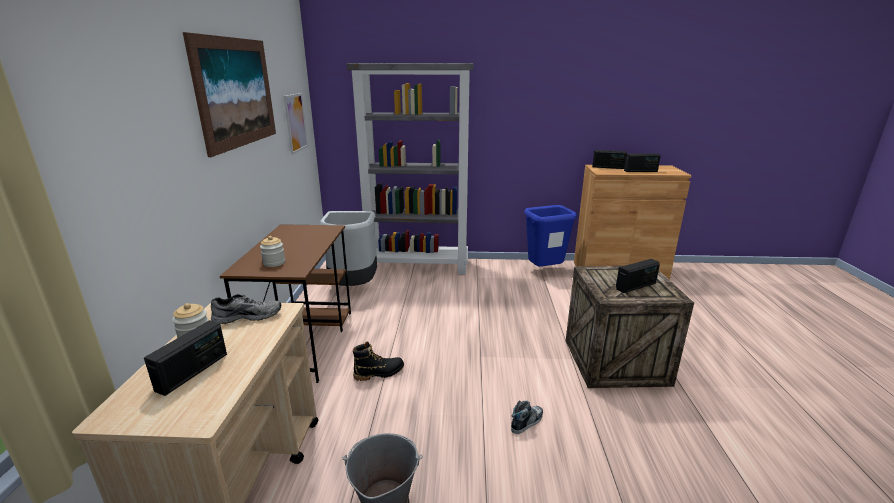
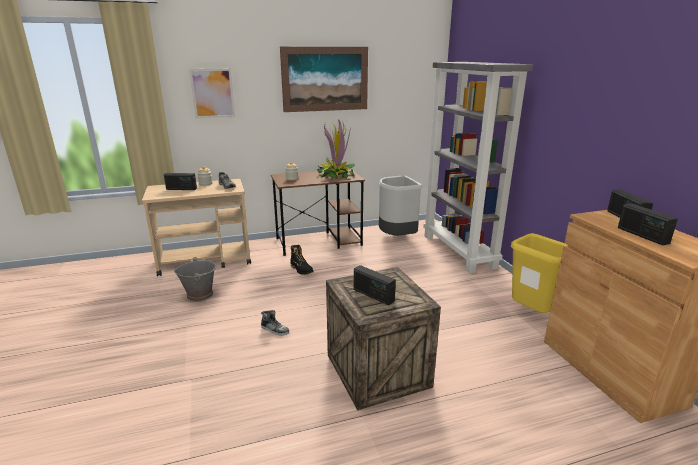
camera: 70 degrees right, 0 degrees up
(296, 123) = (406, 105): picture -> picture (213, 93)
(303, 235) = (336, 175): none -> potted plant
(545, 271) = (532, 314): blue trash can -> yellow trash can

